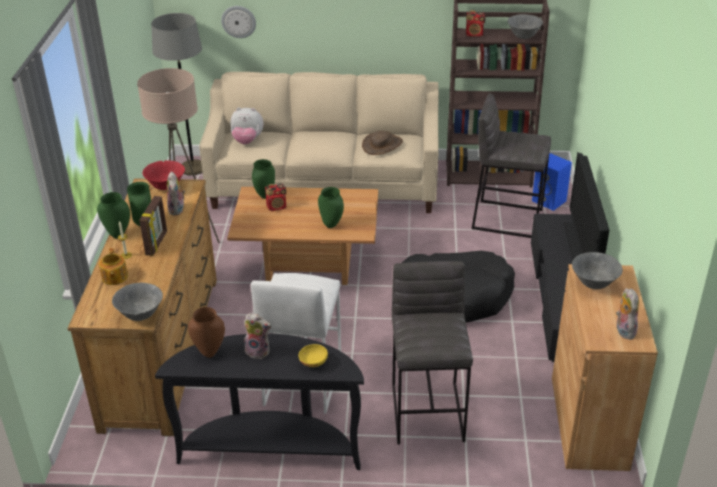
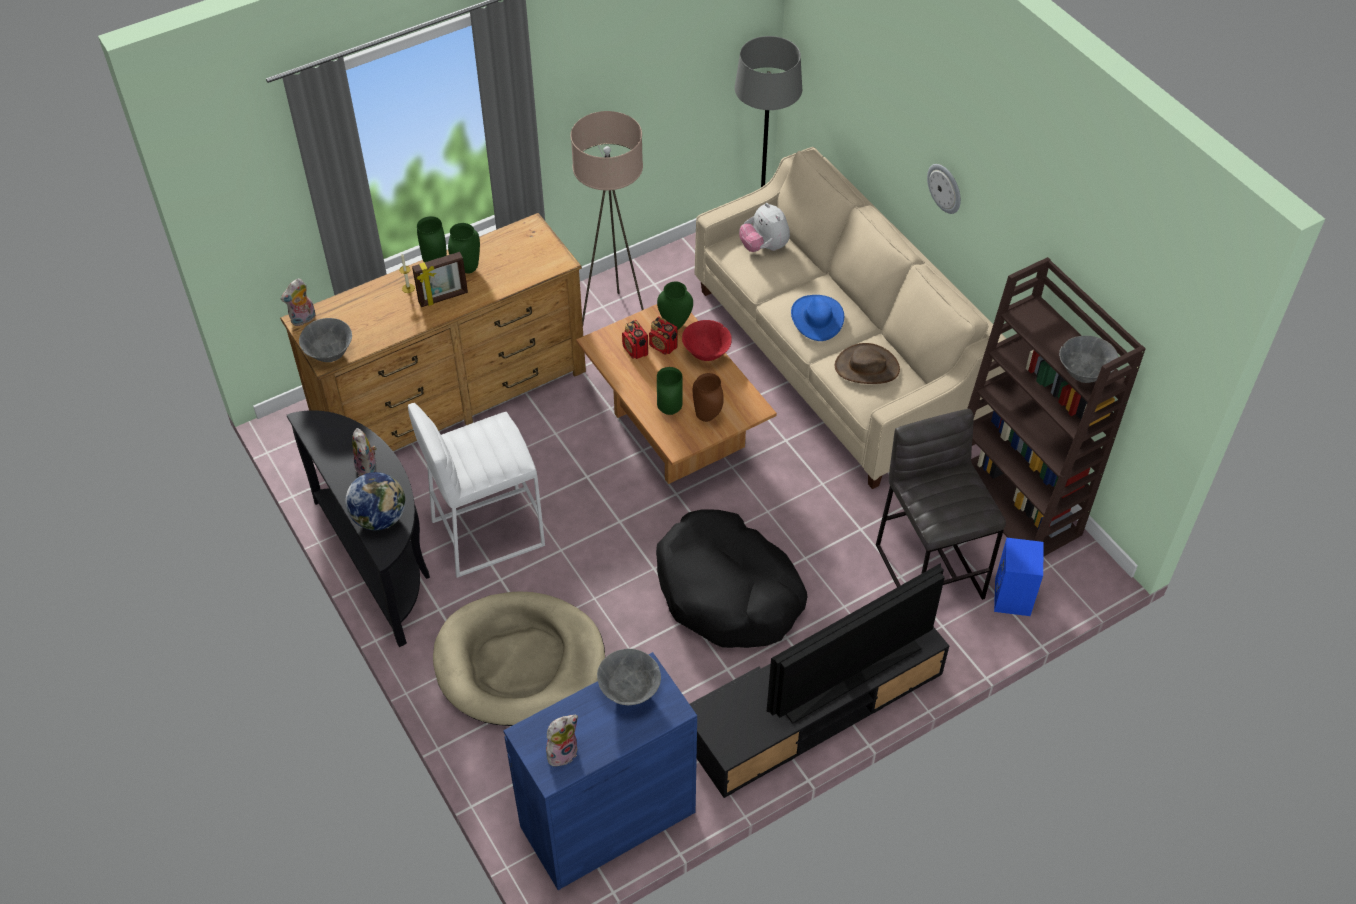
camera: 55 degrees right, 15 degrees up
(114, 277) = (370, 302): teapot -> none
(165, 187) = (541, 244): red bowl -> red bowl (706, 354)
(177, 210) = (510, 278): plush toy -> plush toy (303, 319)
(210, 352) = (342, 434): brown vase -> brown vase (708, 416)
(238, 21) = (847, 100): wall clock -> wall clock (945, 188)
(313, 362) = (380, 518): yellow bowl -> globe
(326, 145) = (817, 318): none -> blue hat
(428, 412) = (519, 662): grey stool -> beige dog bed
(474, 34) = (1039, 322): radio -> radio (635, 350)
(589, 422) = (608, 819): brown cabinet -> blue cabinet

